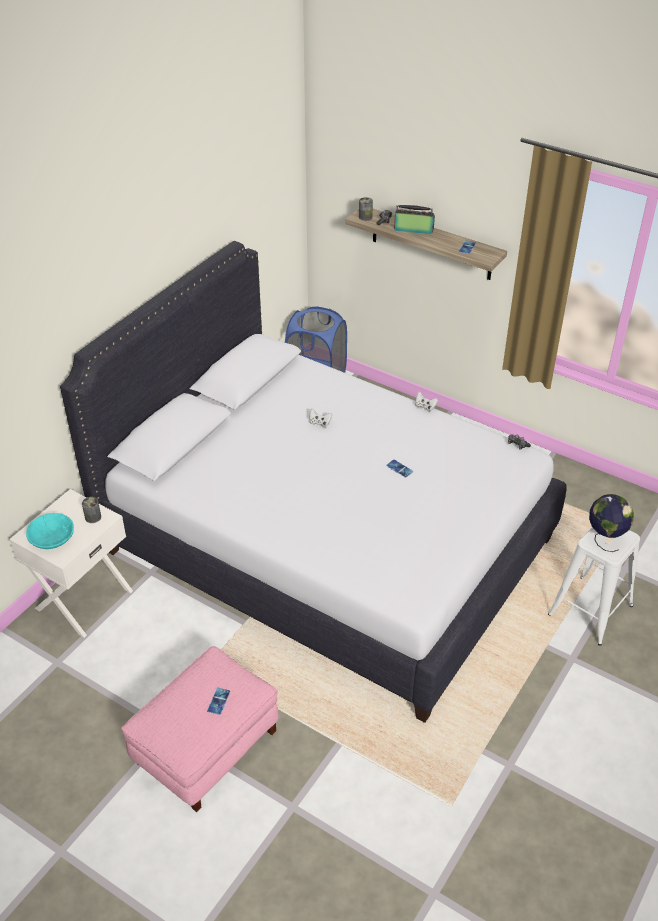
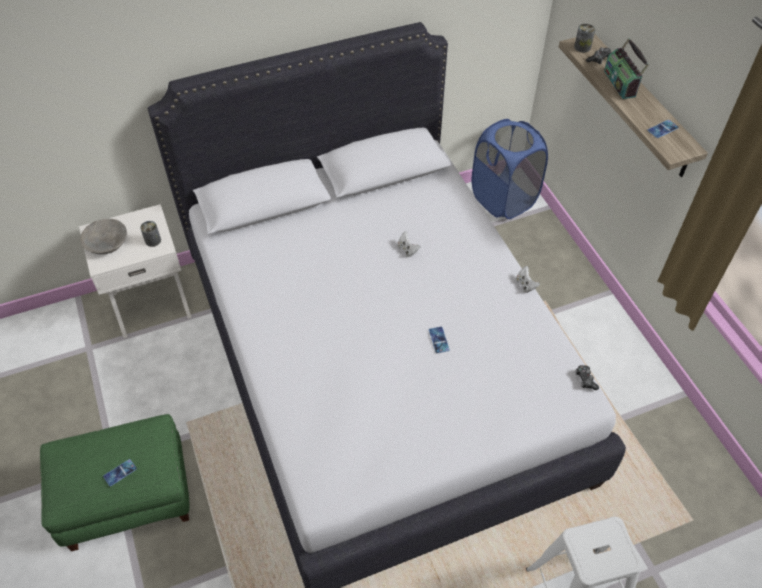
camera: 35 degrees right, 10 degrees up
(52, 539) = (106, 244): turquoise bowl -> grey bowl
(206, 745) = (127, 495): pink ottoman -> green ottoman
(413, 230) = (620, 83): radio -> radio turned 150 degrees counterclockwise
(605, 538) = (598, 545): globe -> none

